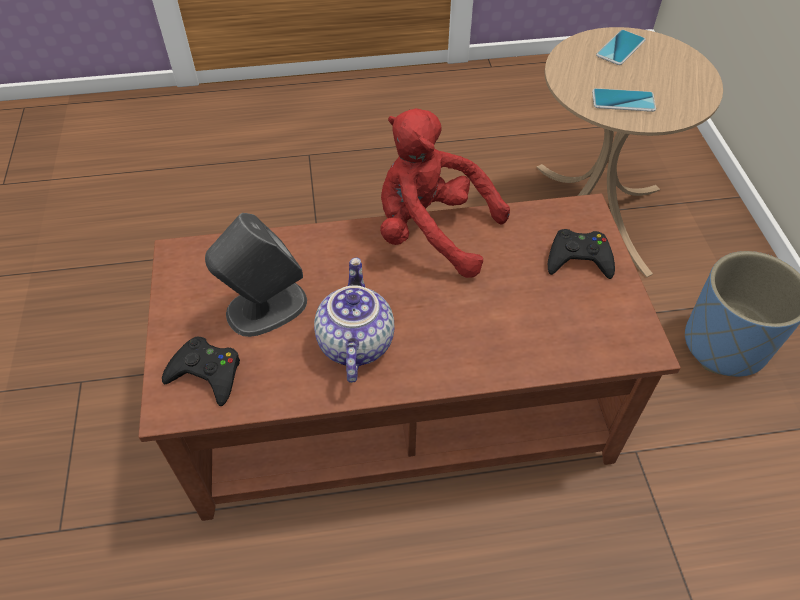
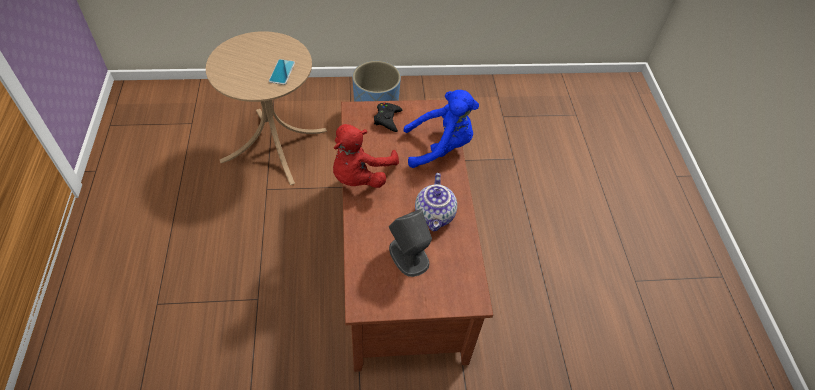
camera: 90 degrees left, 0 degrees up
(207, 374) = (454, 284): black game controller -> none
(353, 342) = (435, 216): teapot -> teapot turned 90 degrees counterclockwise
(527, 346) = (440, 147): none -> blue plush toy
(620, 48) = (231, 62): phone -> none

